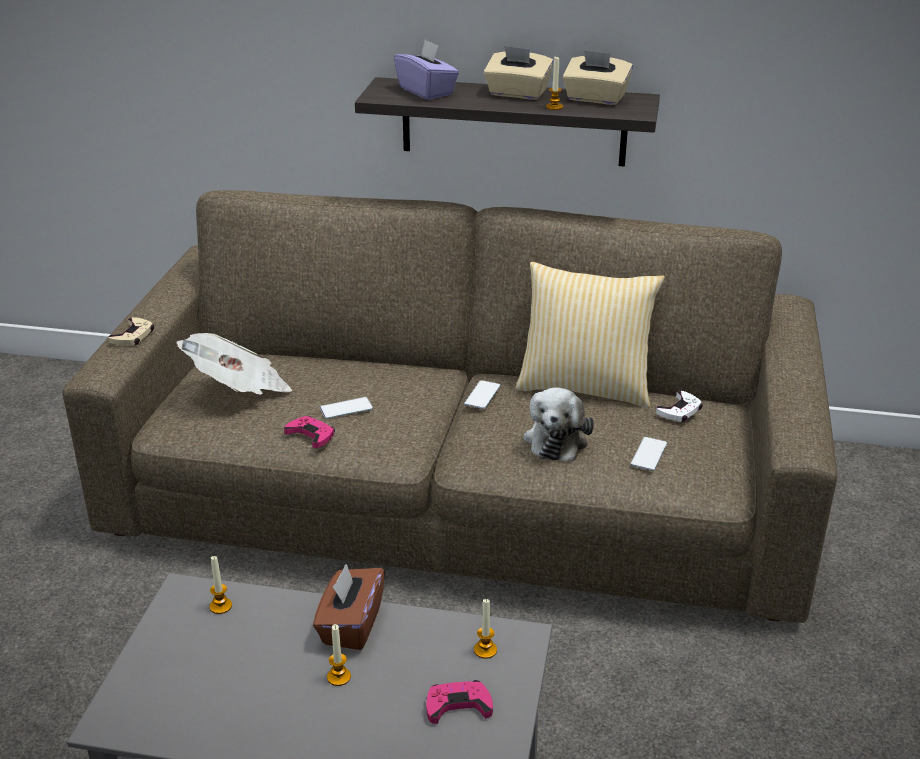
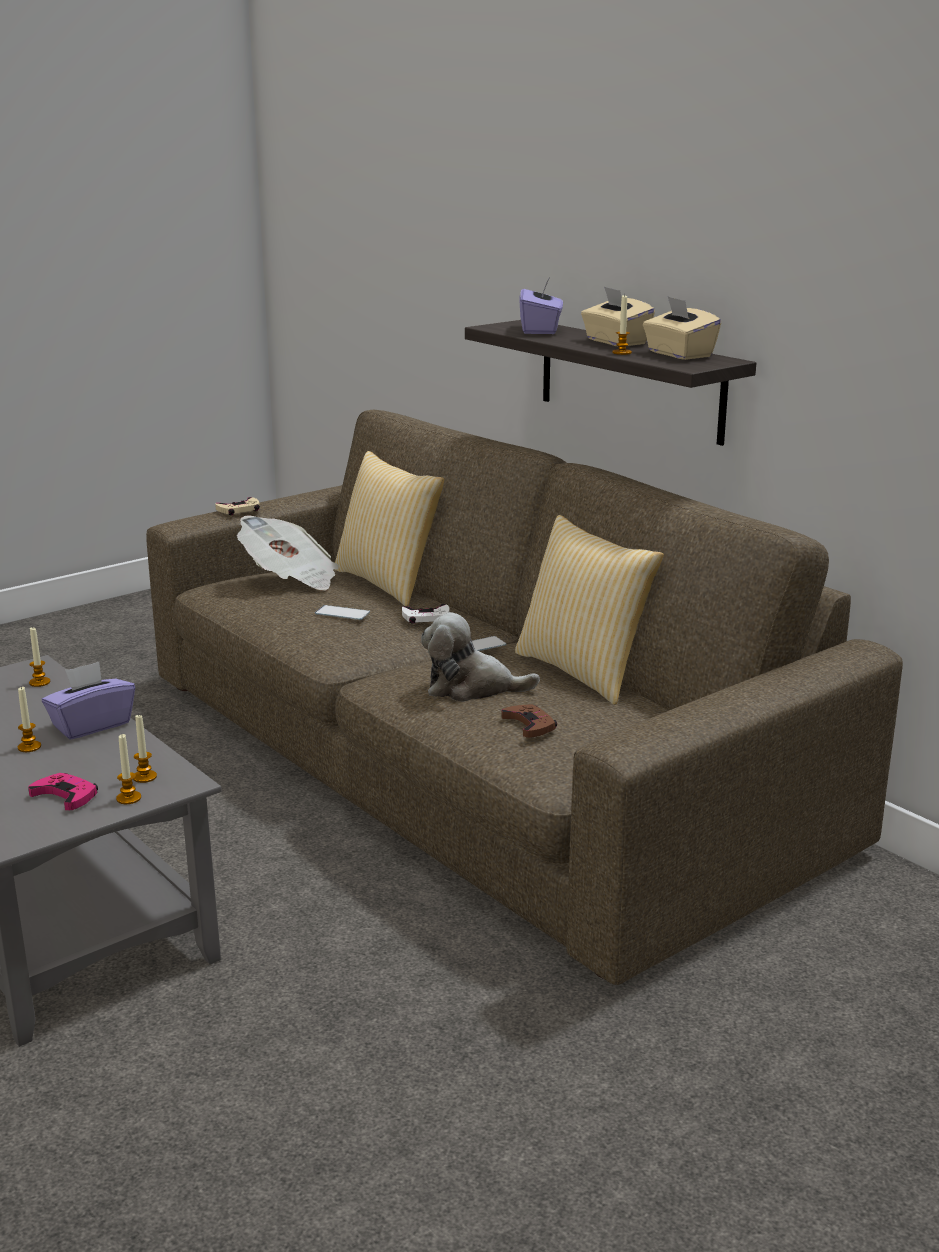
camera: 40 degrees right, 10 degrees down
(310, 359) = (389, 583): none -> pillow
(311, 435) = (286, 619): pink game controller -> none
(351, 625) = (91, 725): brown tissue box -> purple tissue box
(509, 677) = (128, 798): none -> candle
(557, 439) = (471, 688): plush toy -> plush toy turned 45 degrees clockwise
(648, 454) = (530, 725): phone -> brown game controller
(680, 411) = (632, 712): white game controller -> white game controller (426, 618)

